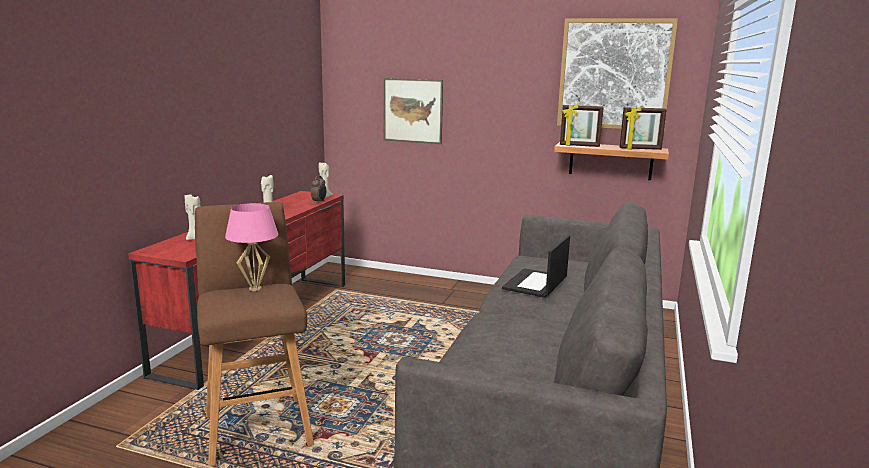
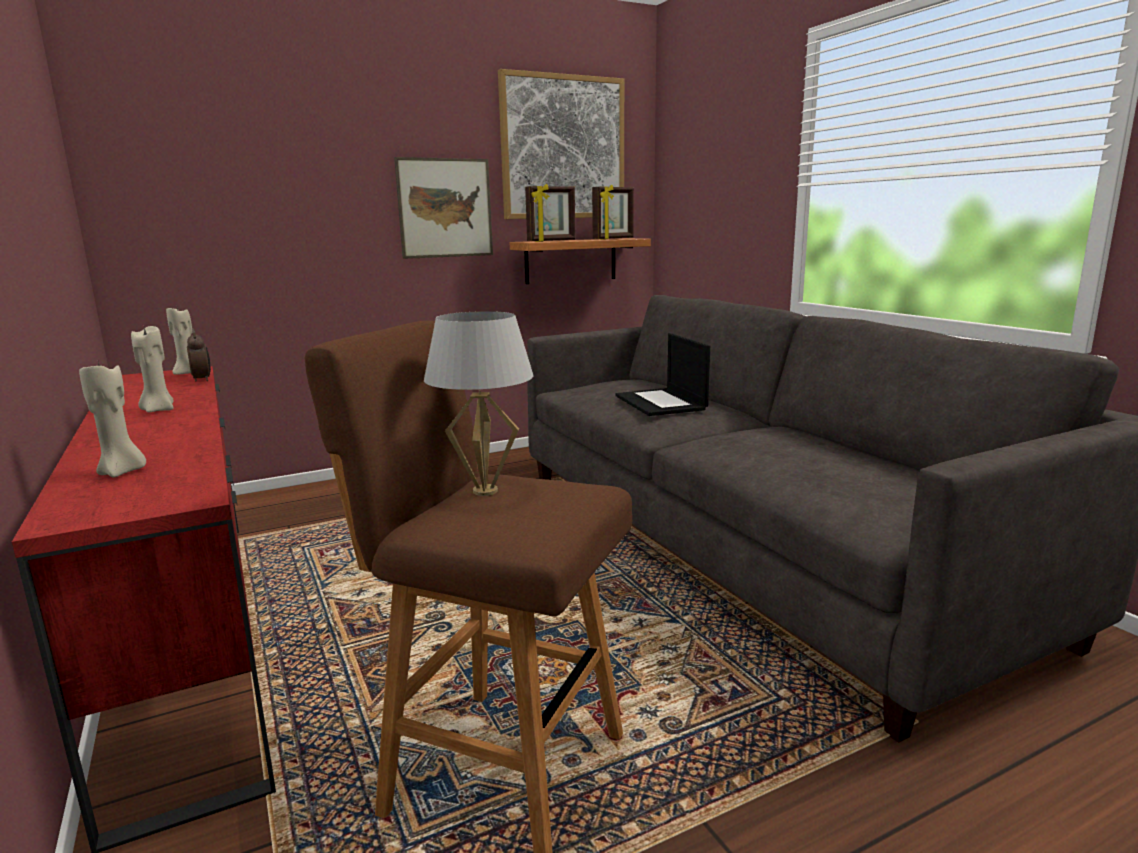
camera: 45 degrees left, 0 degrees up
(255, 289) = (485, 491): pink table lamp -> white table lamp
(412, 110) = (279, 212): picture -> picture (445, 208)

